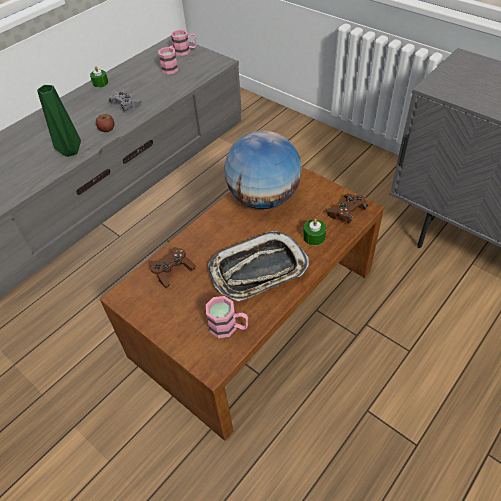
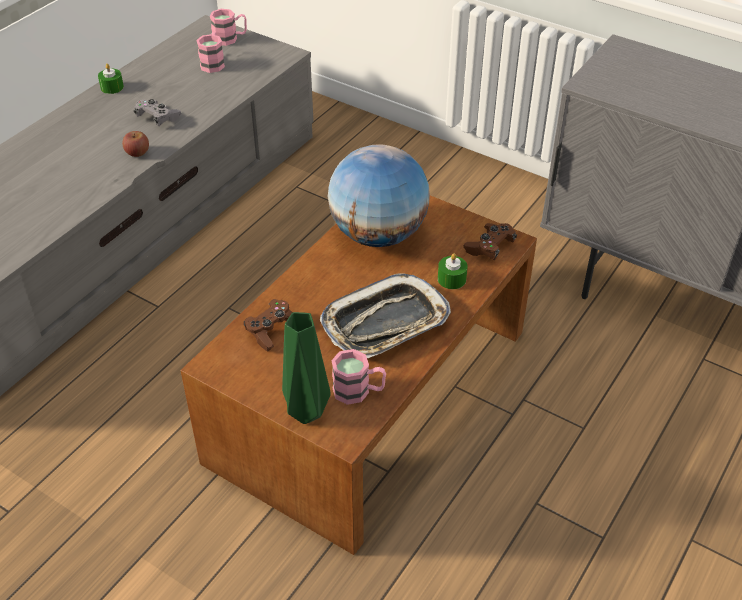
camera: 10 degrees left, 5 degrees down
(69, 151) = (89, 184): green vase -> green vase (304, 411)

